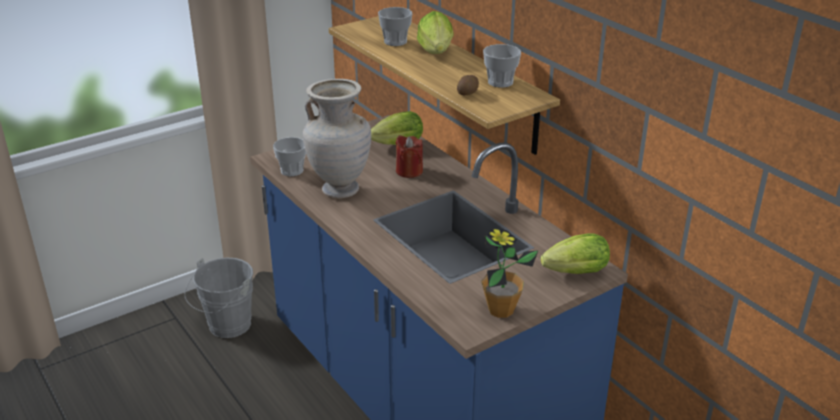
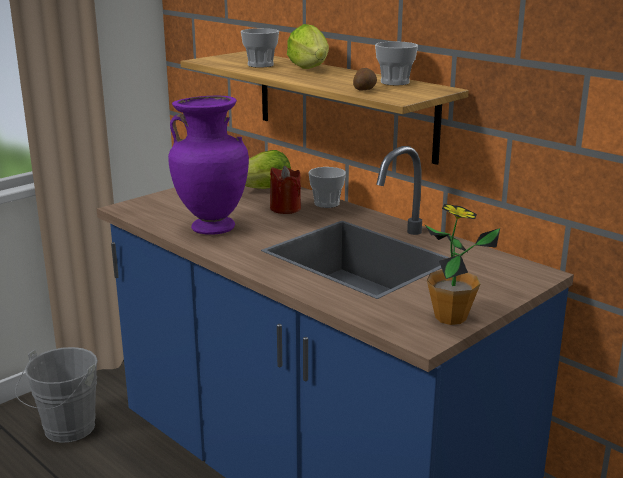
camera: 10 degrees left, 10 degrees down
(292, 171) = (150, 216): cup -> cup (327, 203)
(340, 190) = (212, 228): beige vase -> purple vase
(572, 273) = (513, 278): lettuce -> none

